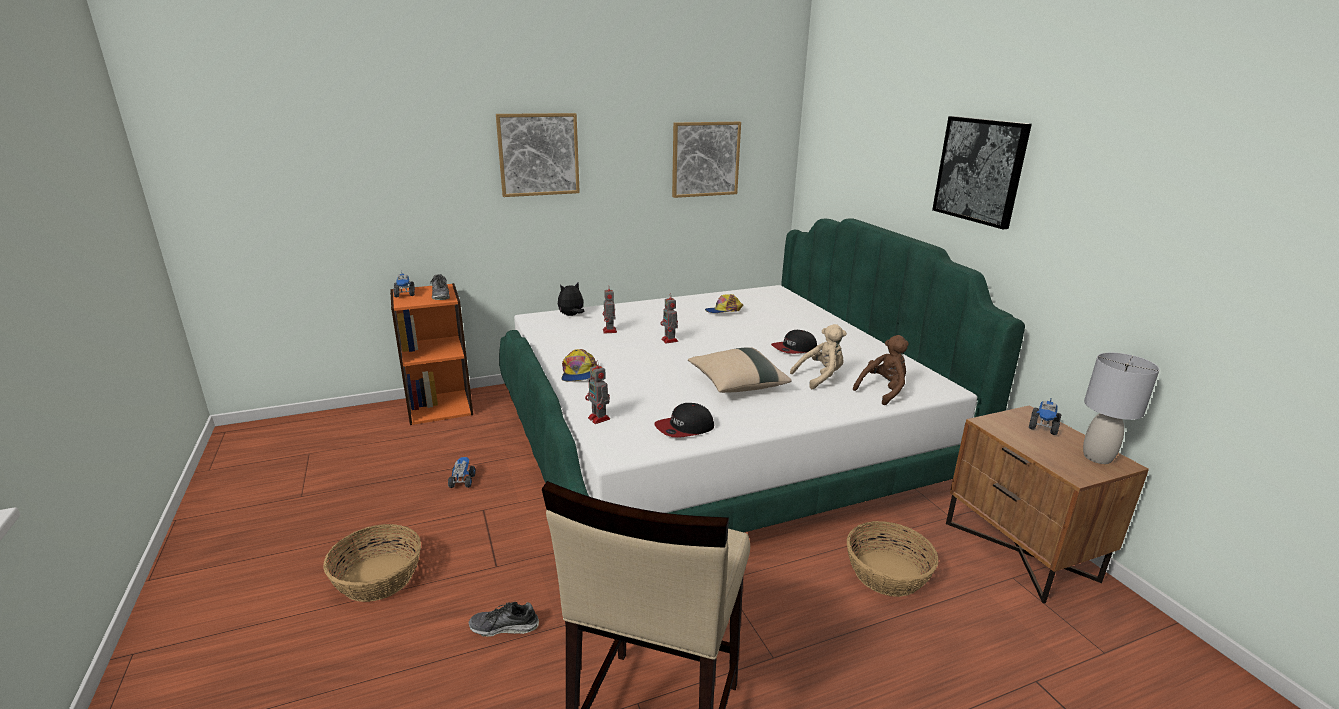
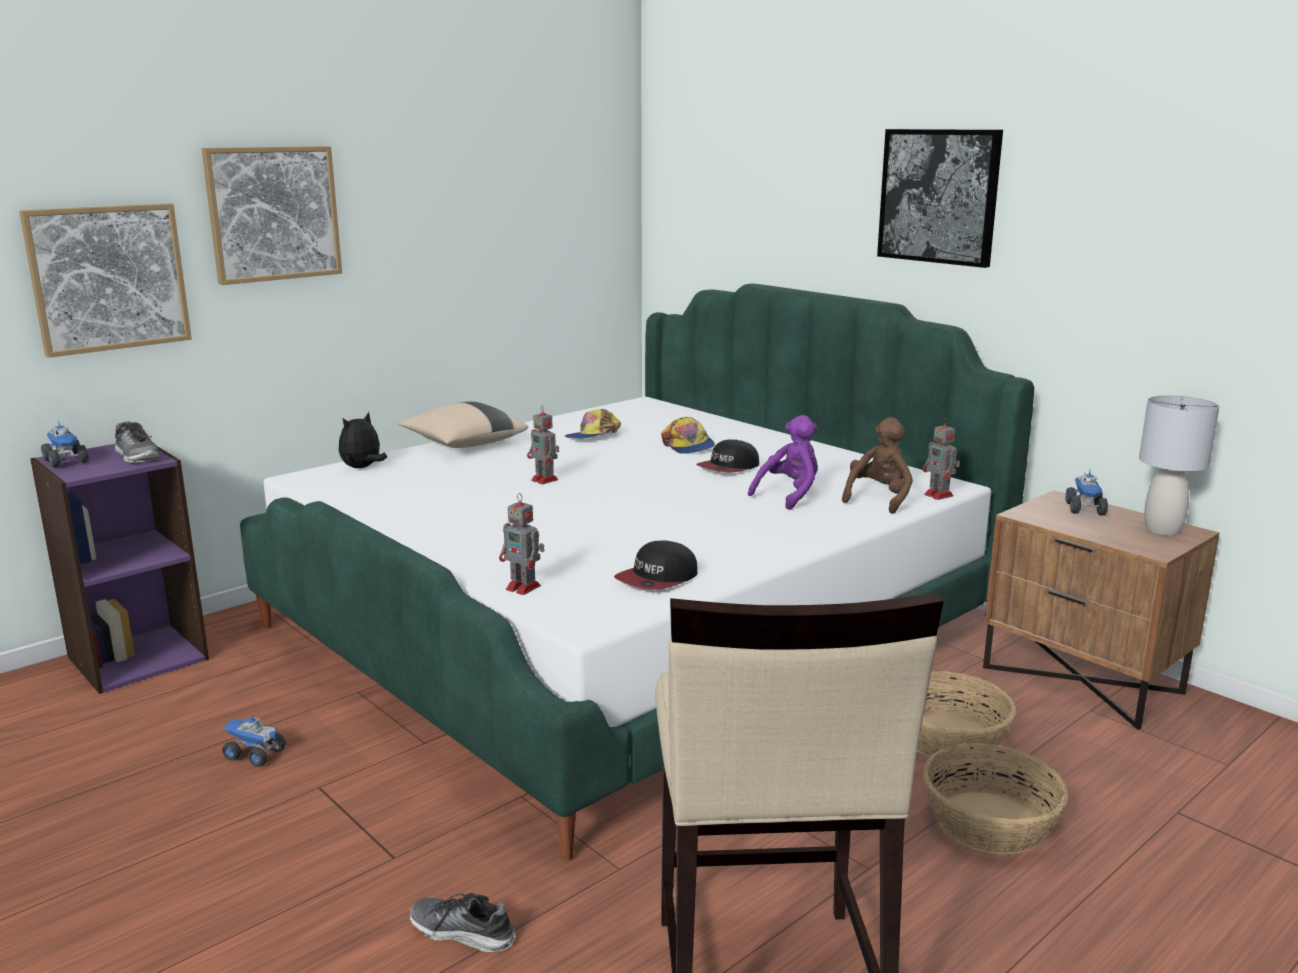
camera: 20 degrees left, 5 degrees down
(377, 578) = (195, 923): basket -> basket (989, 823)
(440, 406) = (137, 657): orange bookcase -> purple bookcase
(462, 481) = (254, 755): toy truck -> toy truck turned 45 degrees counterclockwise
(504, 627) = (462, 933): shoe -> shoe turned 45 degrees clockwise
(578, 373) = (441, 537): cap -> cap (688, 446)
(609, 331) = (442, 480): toy robot -> toy robot (939, 495)
(705, 159) = (520, 214): picture -> picture (108, 278)
(736, 384) = (685, 518): beige pillow -> beige pillow (464, 444)
(820, 377) = (789, 495): beige plush toy -> purple plush toy

